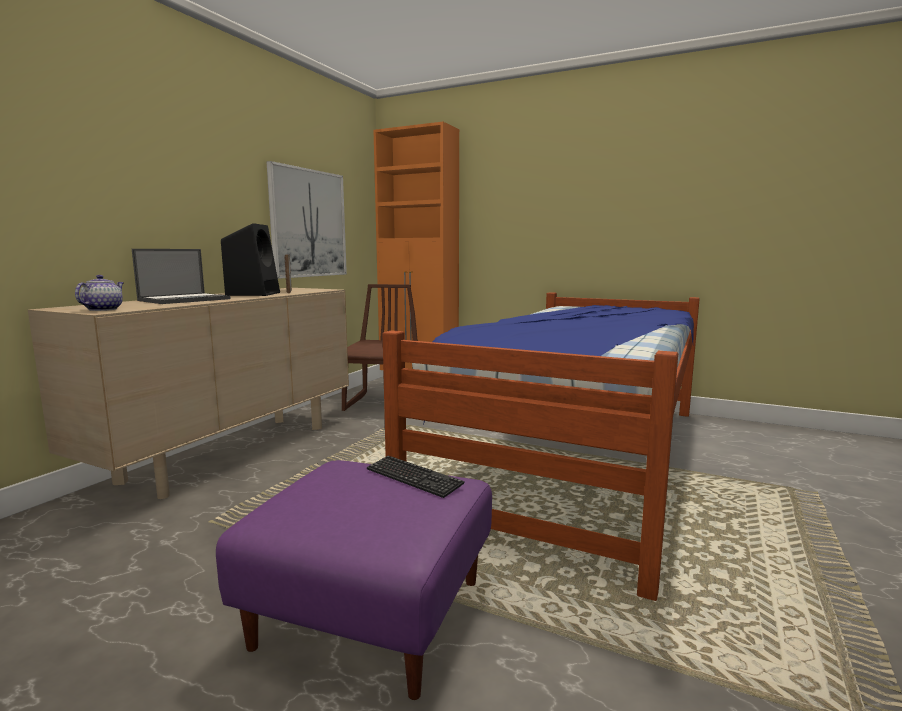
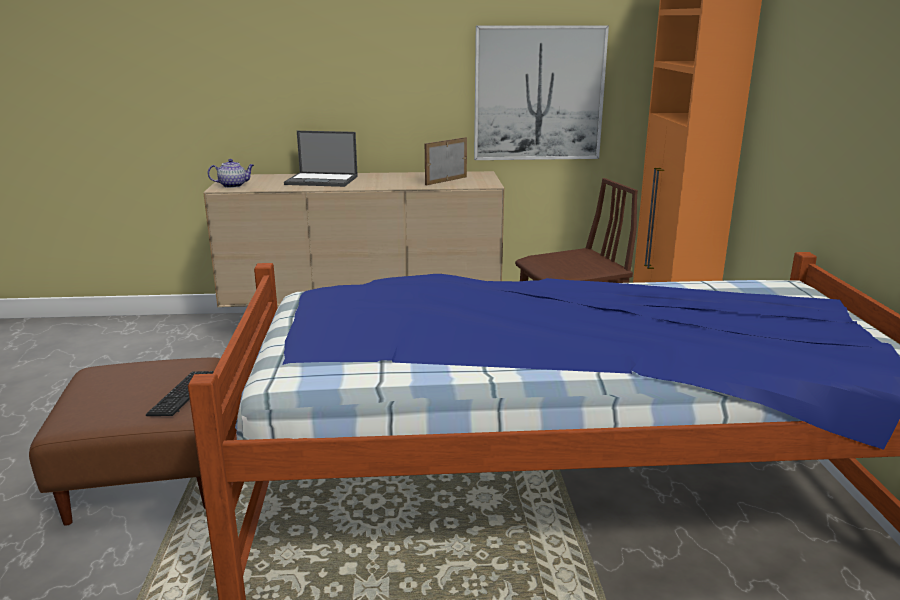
camera: 60 degrees right, 10 degrees up
(253, 294) = (400, 180): black speaker -> none
(373, 612) = (152, 476): purple ottoman -> brown ottoman

